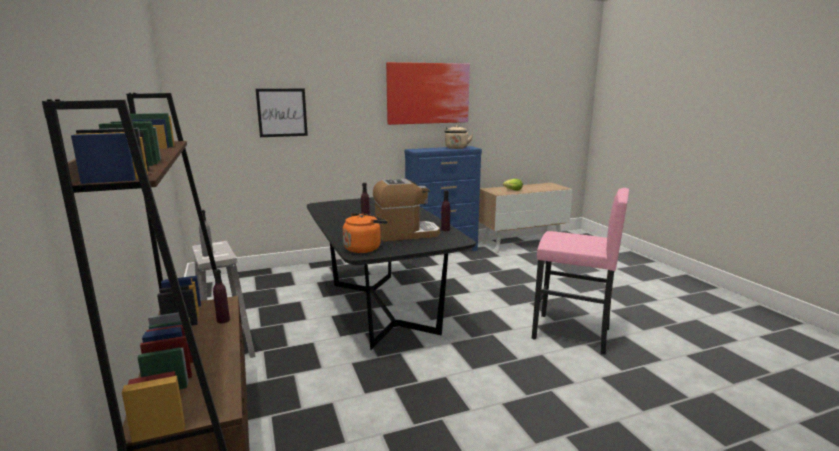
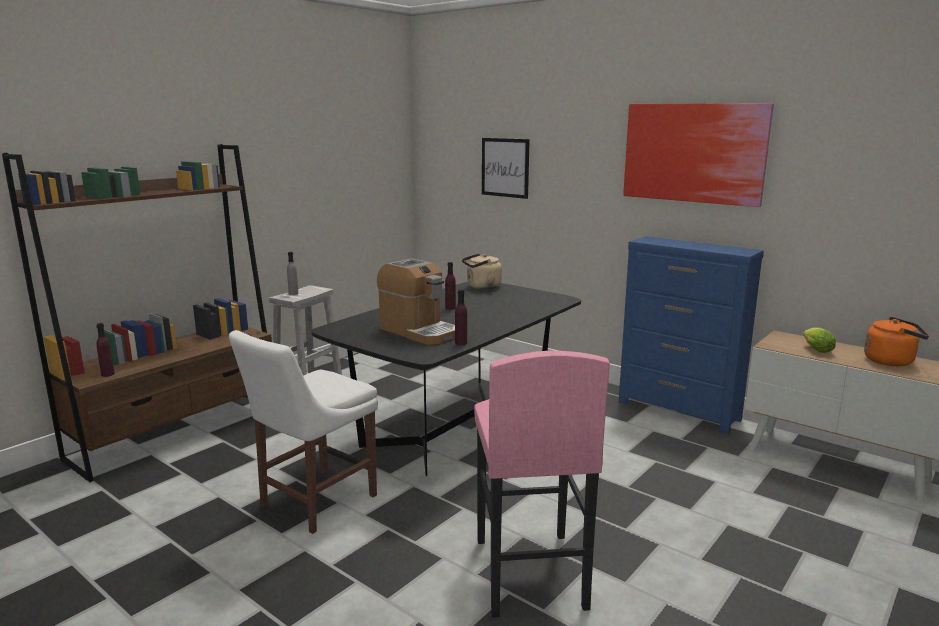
camera: 60 degrees right, 0 degrees up
(223, 320) = (220, 343): purple bottle -> purple bottle (108, 374)
(364, 248) = (351, 327): orange kettle -> orange kettle (891, 361)
(437, 386) = (314, 502): none -> white chair
(456, 148) = (715, 248): beige kettle -> beige kettle (482, 287)

